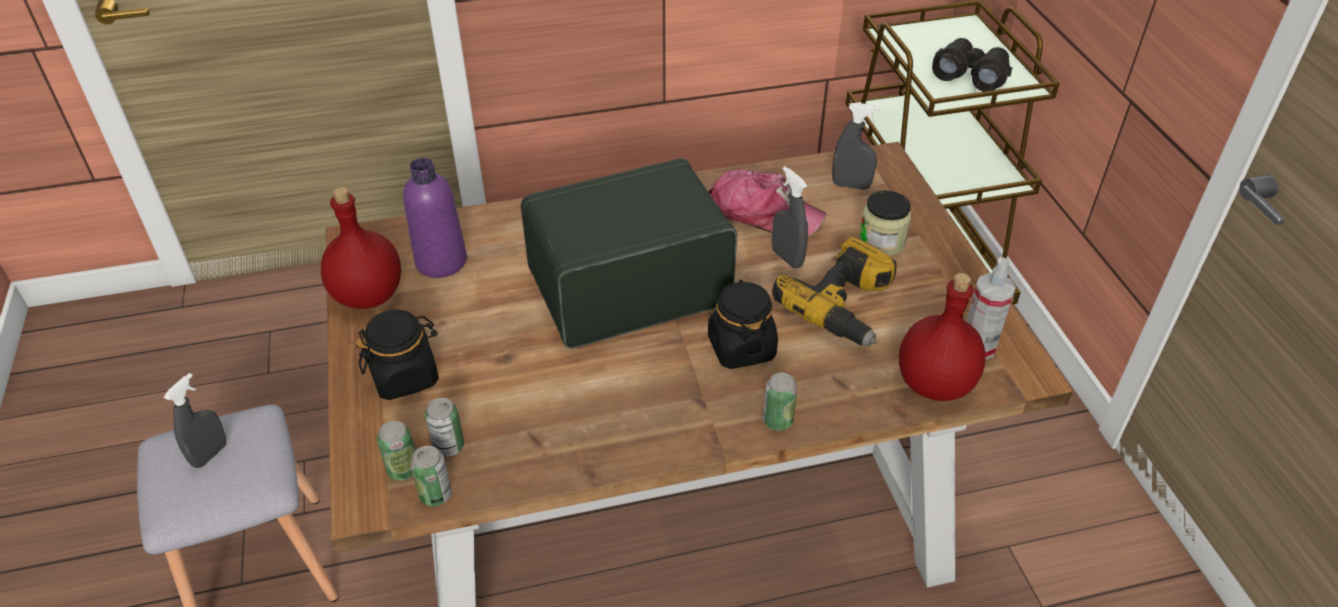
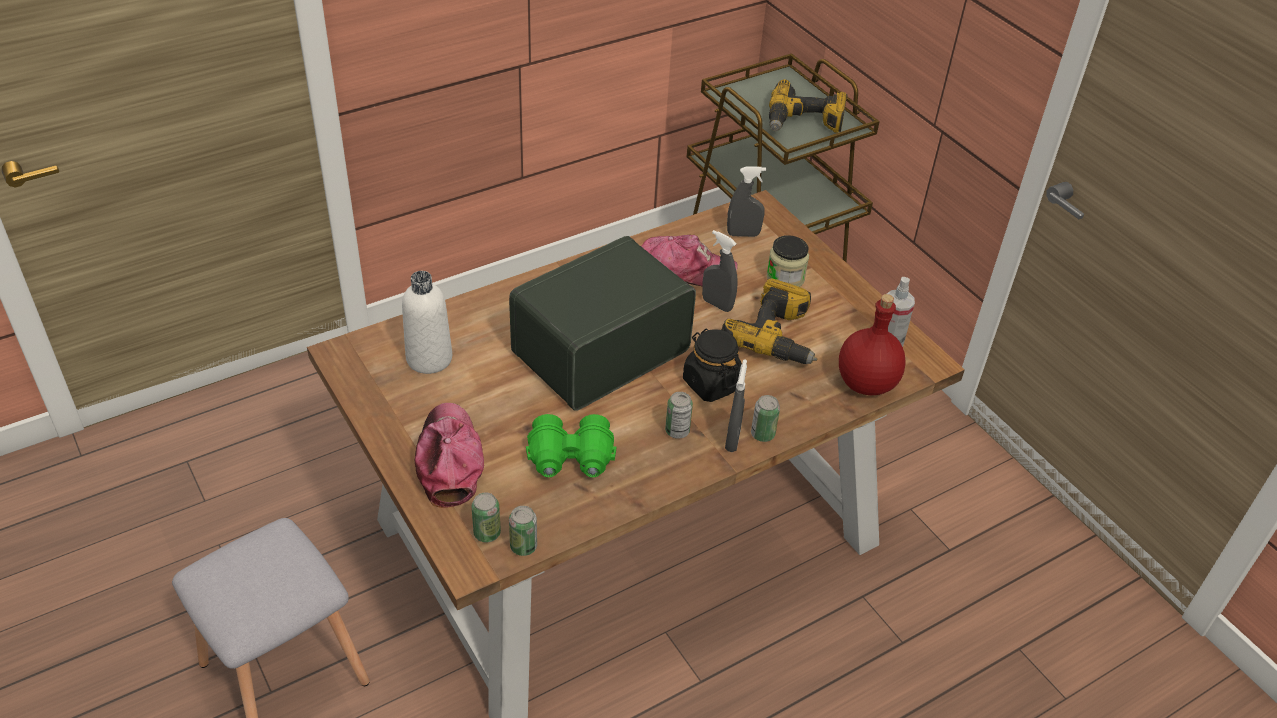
camera: 20 degrees left, 0 degrees up
(210, 454) = (253, 571): grey spray bottle -> grey spray bottle (732, 439)
(369, 296) = (381, 399): red bottle -> none
(405, 376) = (449, 460): black jar -> cap
(441, 261) = (429, 358): purple bottle -> white bottle
(448, 446) = (515, 507): can -> can (677, 431)
(538, 403) = (571, 459): none -> green binoculars
(970, 75) = (804, 122): black binoculars -> power drill

